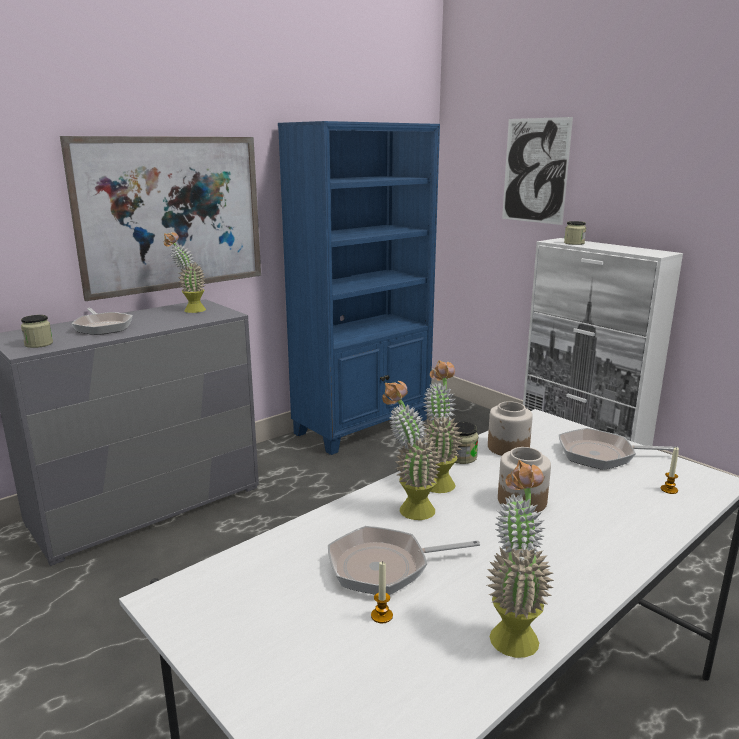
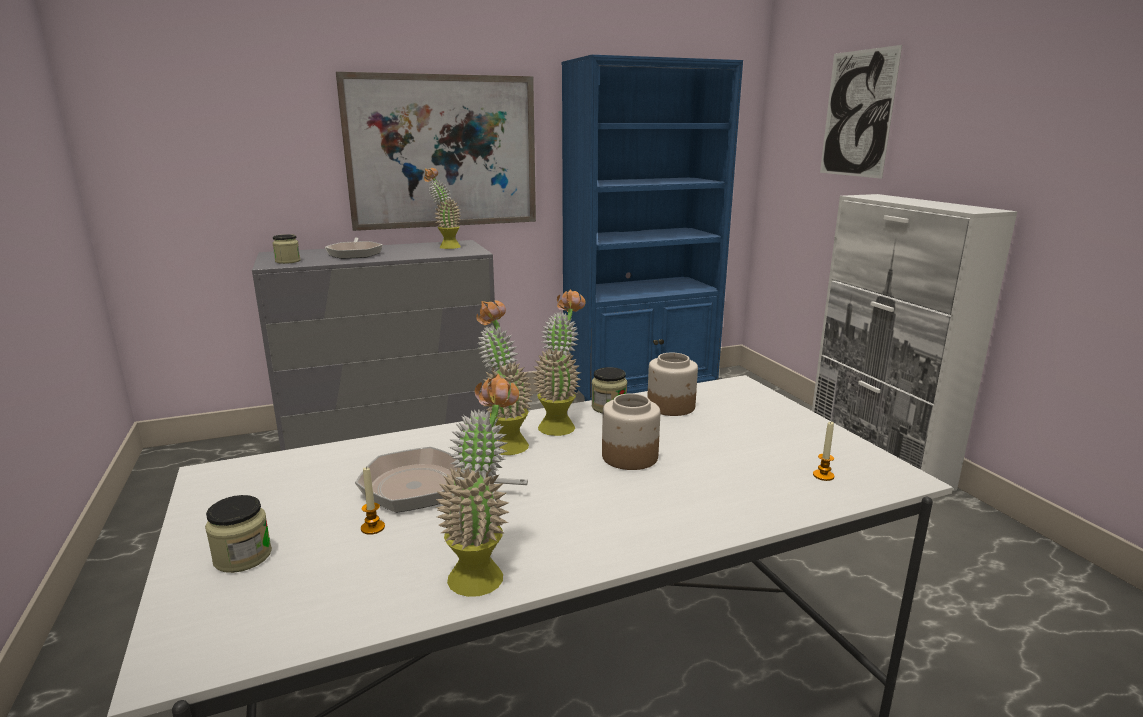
camera: 20 degrees right, 0 degrees up
(574, 243) = (883, 198): jar -> jar (242, 557)
(601, 455) = (775, 428): frying pan -> none

